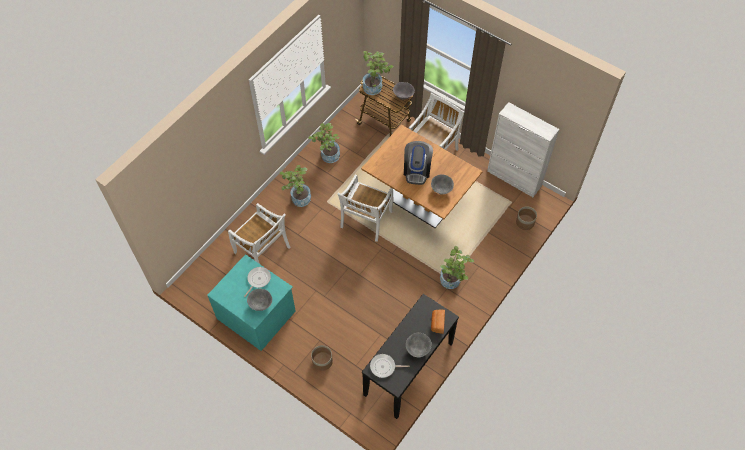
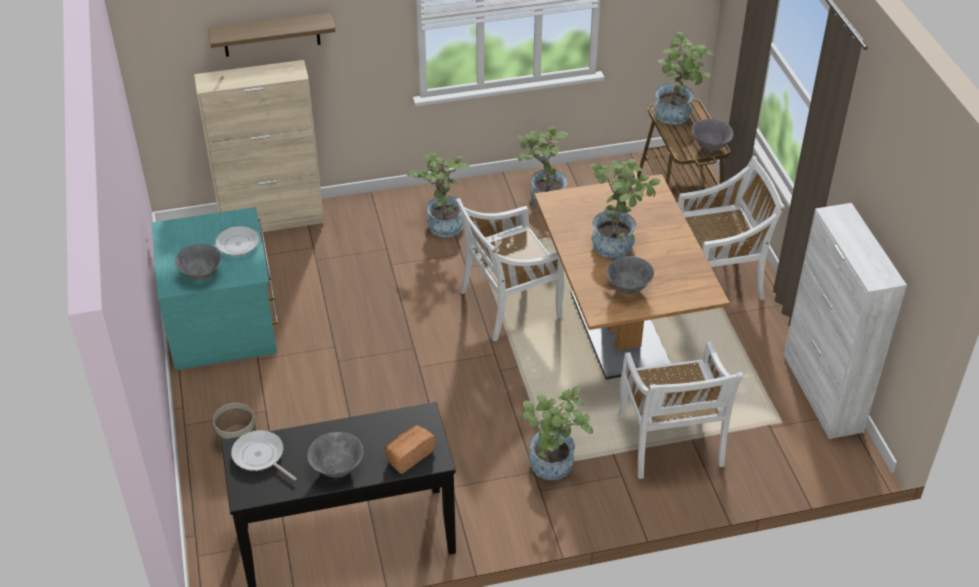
camera: 40 degrees right, 15 degrees down
(201, 169) = (271, 35): none -> shelf
(222, 248) = (272, 220): none -> beige cabinet
(263, 251) = (320, 255): white chair -> white chair (670, 442)
(417, 170) = (618, 242): coffee machine -> potted plant
(525, 222) = (774, 466): planter -> none

